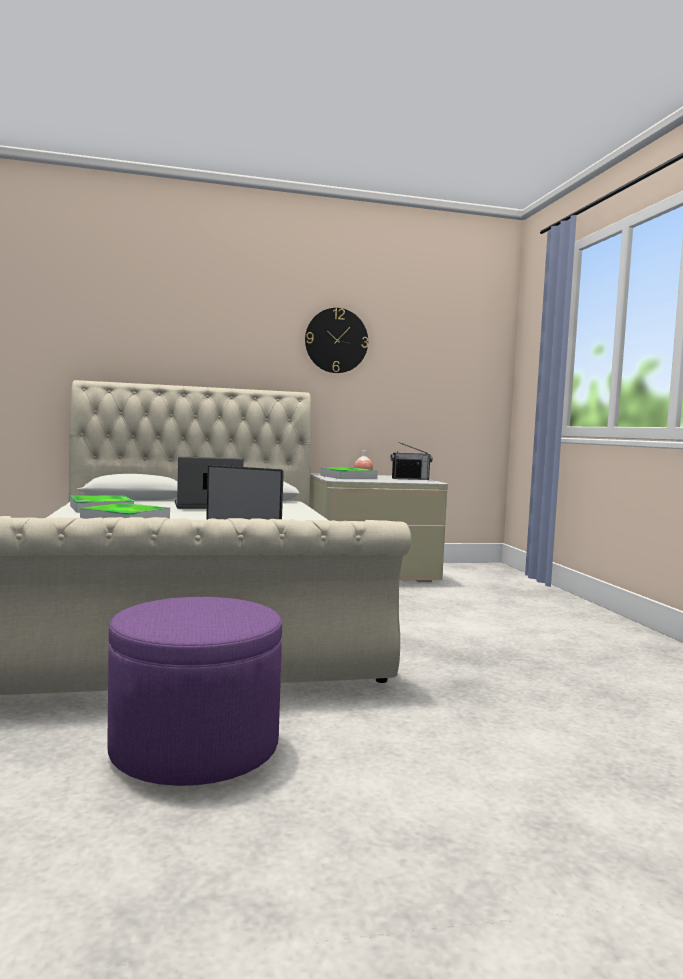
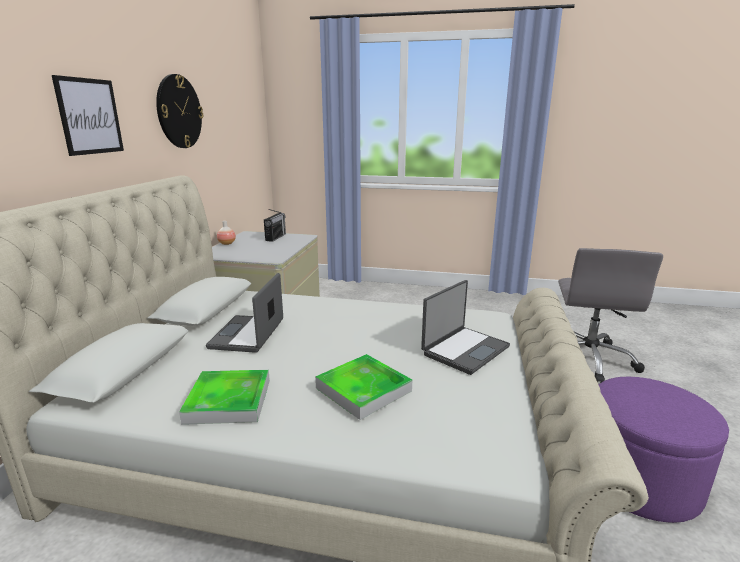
camera: 65 degrees left, 15 degrees up
(228, 337) = (90, 116): none -> picture
(348, 477) = (247, 251): tray -> none
(540, 730) = (588, 359): none -> grey office chair

